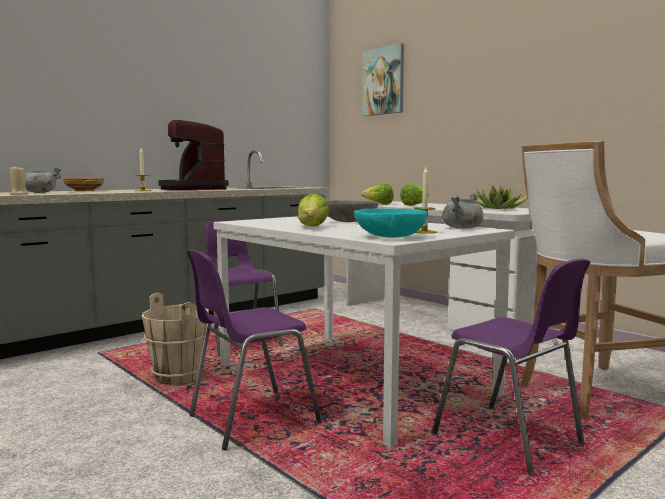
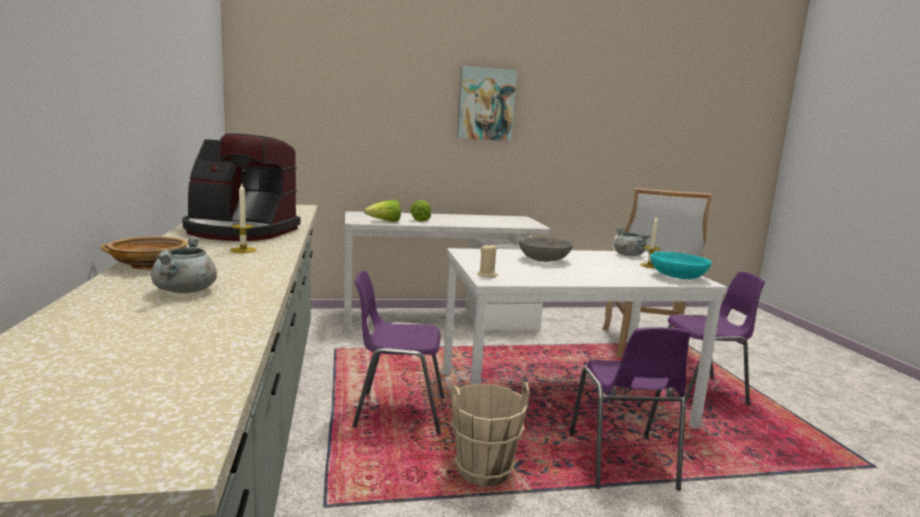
camera: 60 degrees left, 5 degrees up
(19, 194) = (219, 304): beige candle -> beige candle (487, 275)
(312, 227) = (584, 276): lettuce -> none
(383, 81) = (325, 75): picture -> picture (486, 104)
(500, 209) = (500, 220): potted plant -> none

